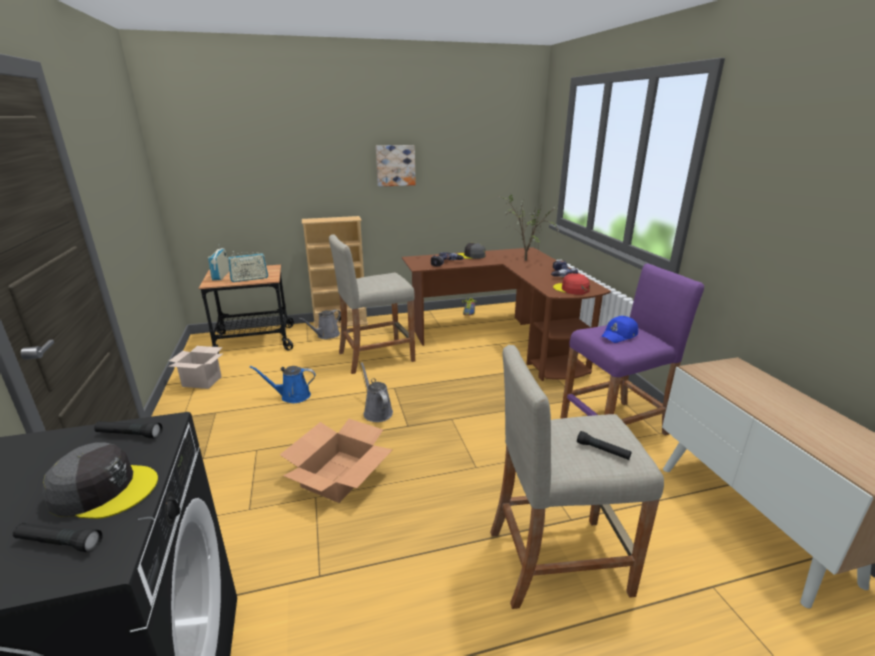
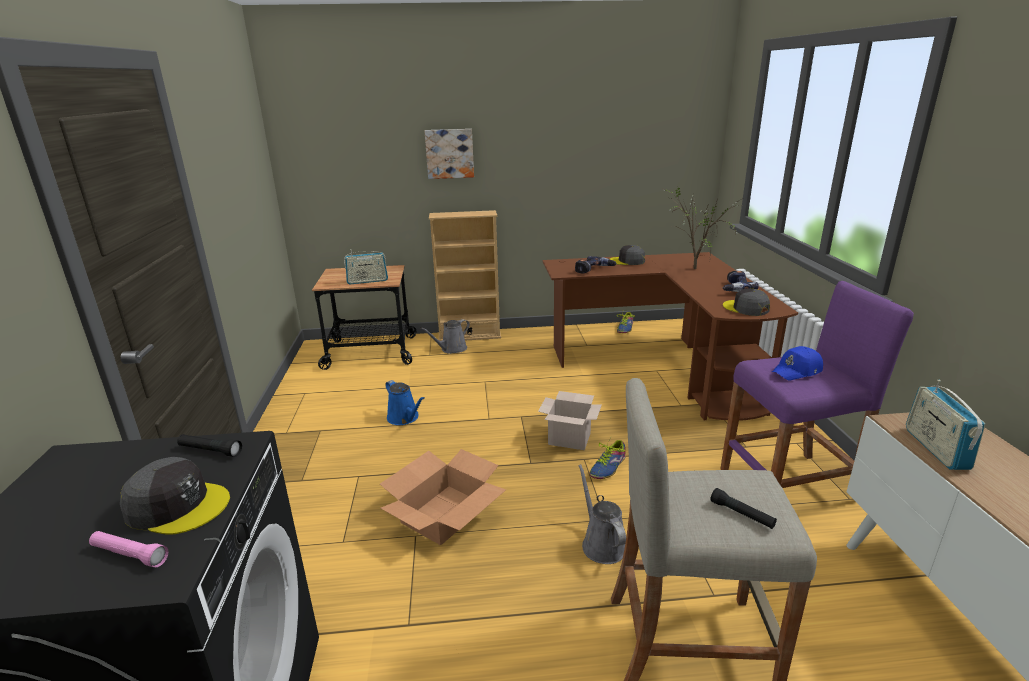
camera: 10 degrees right, 0 degrees up
(59, 543) = (130, 555): black flashlight -> pink flashlight
(203, 381) = (311, 394): cardboard box -> cardboard box (570, 439)
(221, 275) = (337, 276): radio -> radio (935, 448)
(292, 396) = (404, 418): blue watering can -> blue watering can turned 135 degrees counterclockwise
(376, 356) = (505, 377): beige stool -> none
(376, 412) = (497, 443): grey watering can -> grey watering can (601, 544)
(395, 165) = (540, 150): picture -> picture (449, 153)
(472, 424) = (608, 467): none -> shoe
(571, 289) = (746, 308): red cap -> grey cap

